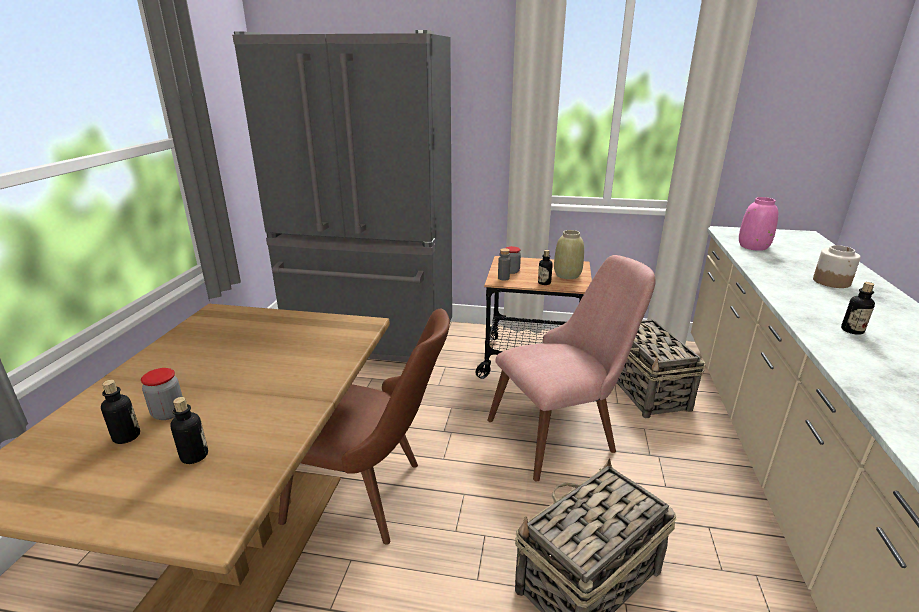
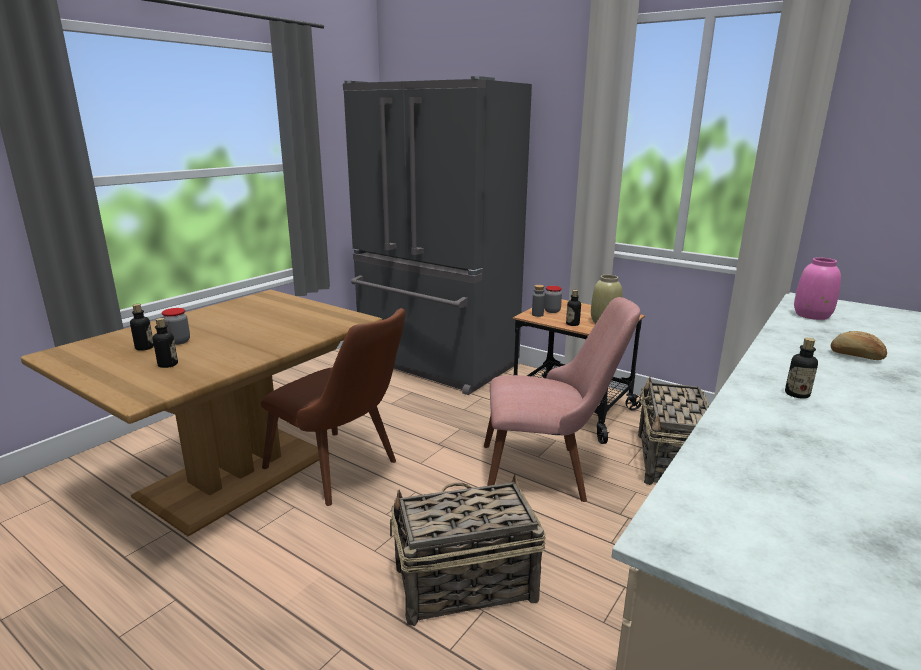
camera: 25 degrees right, 5 degrees down
(831, 282) = (856, 356): jar -> bread

